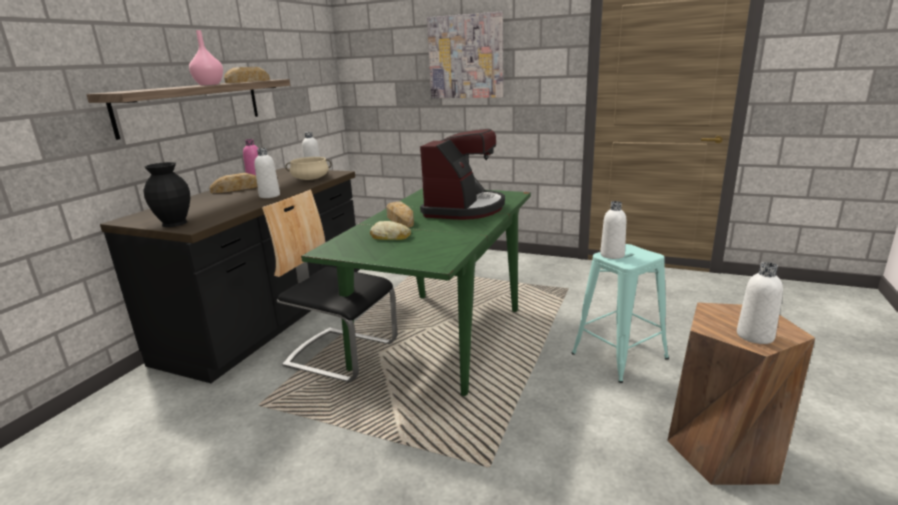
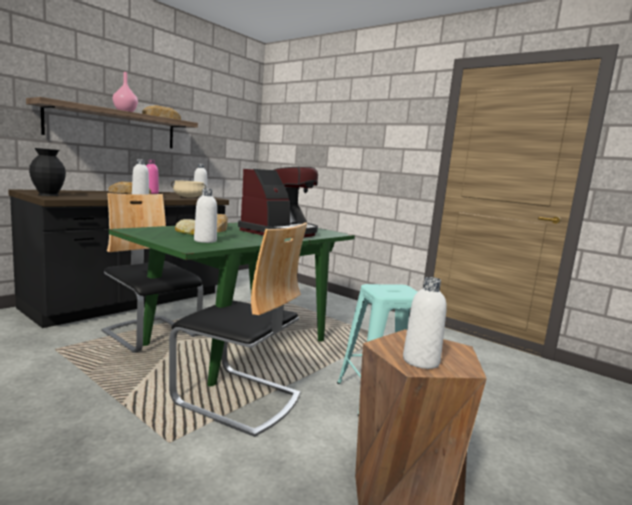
camera: 15 degrees right, 10 degrees down
(466, 57) = (348, 128): picture -> none
(503, 400) = (238, 399): none -> chair
(612, 255) = (378, 287): white bottle -> white bottle (205, 241)

